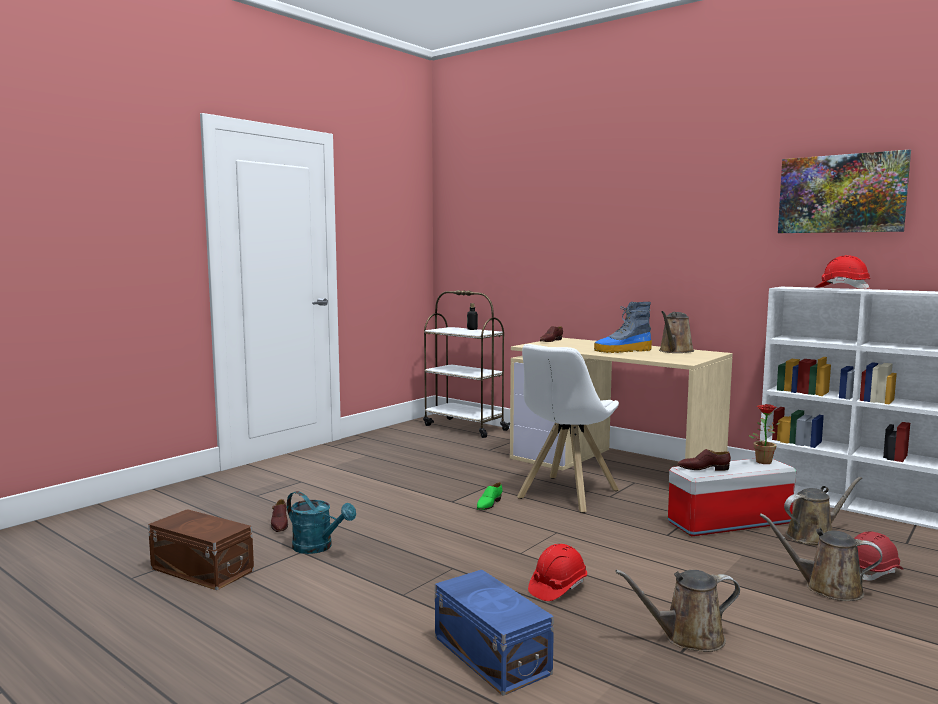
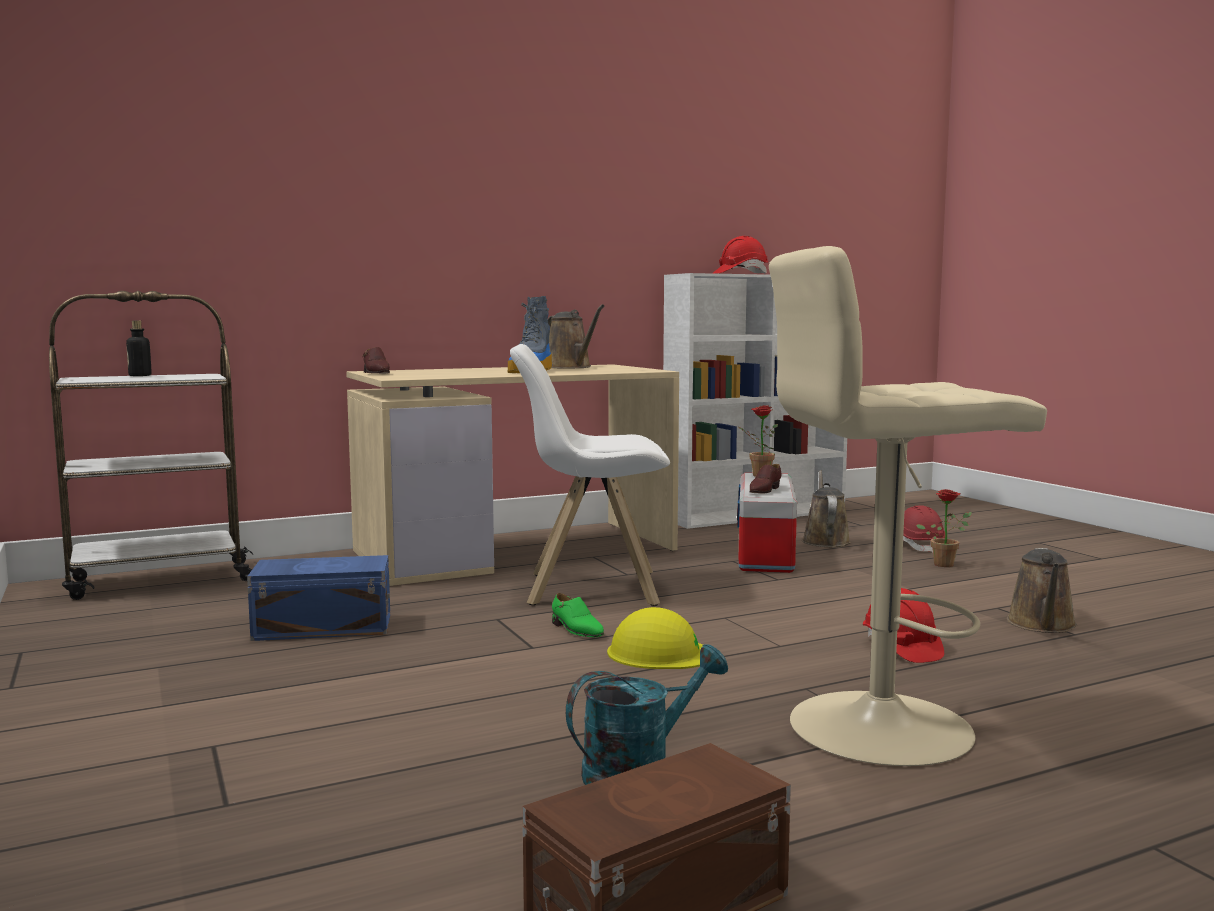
camera: 65 degrees left, 0 degrees up
(279, 524) = (469, 795): brown shoe -> none
(408, 592) = (877, 727): none -> beige stool
(472, 527) = (659, 653): none -> yellow hard hat
(491, 653) = (1077, 709): blue storage box -> blue storage box (321, 626)
(567, 494) = (591, 588): white chair -> white chair turned 120 degrees clockwise
(827, 588) = (946, 564): brown watering can -> potted plant
(841, 194) = (709, 167): picture -> none

